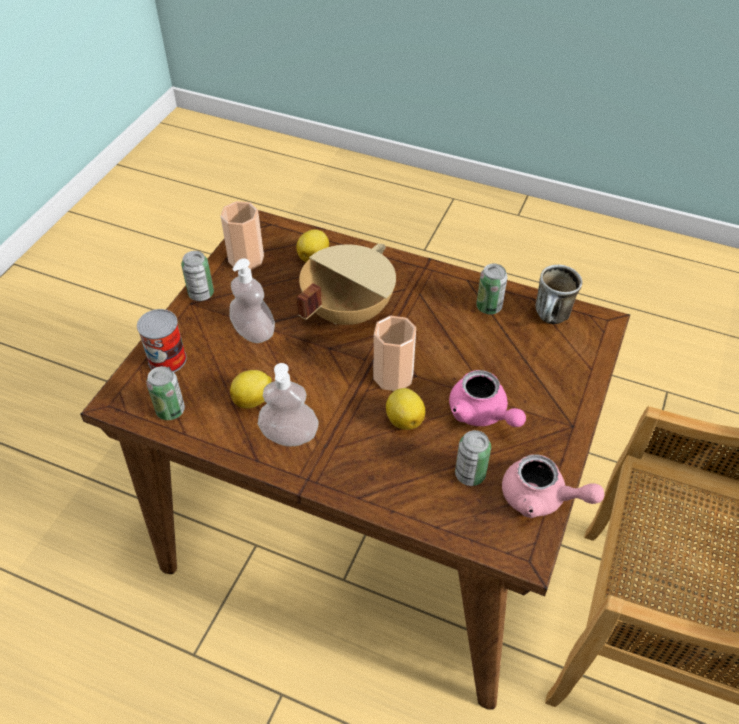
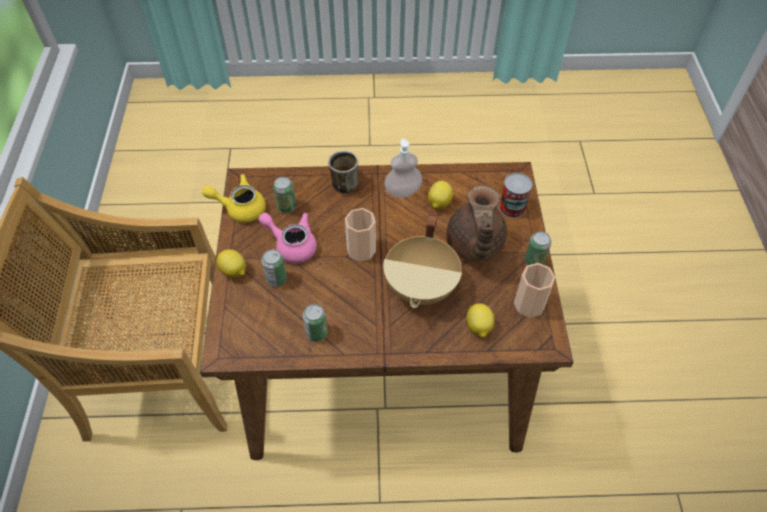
camera: 155 degrees right, 5 degrees up
(170, 410) = (481, 180): can -> can (276, 279)
(254, 332) = (474, 246): soap dispenser -> brown teapot
(404, 419) = (340, 224): lemon -> lemon (234, 272)
(542, 499) = (240, 208): pink teapot -> yellow teapot
(552, 319) = (263, 340): mug -> mug (344, 182)

